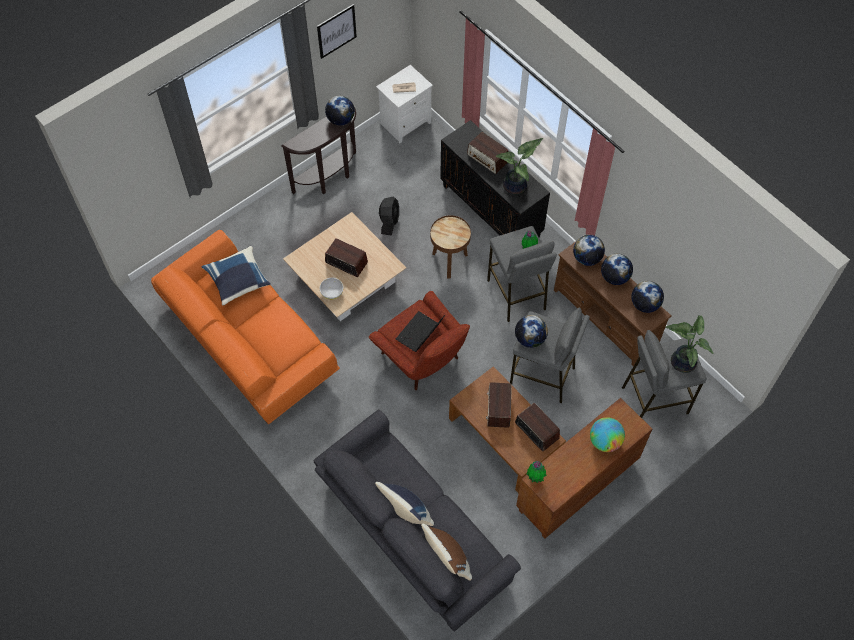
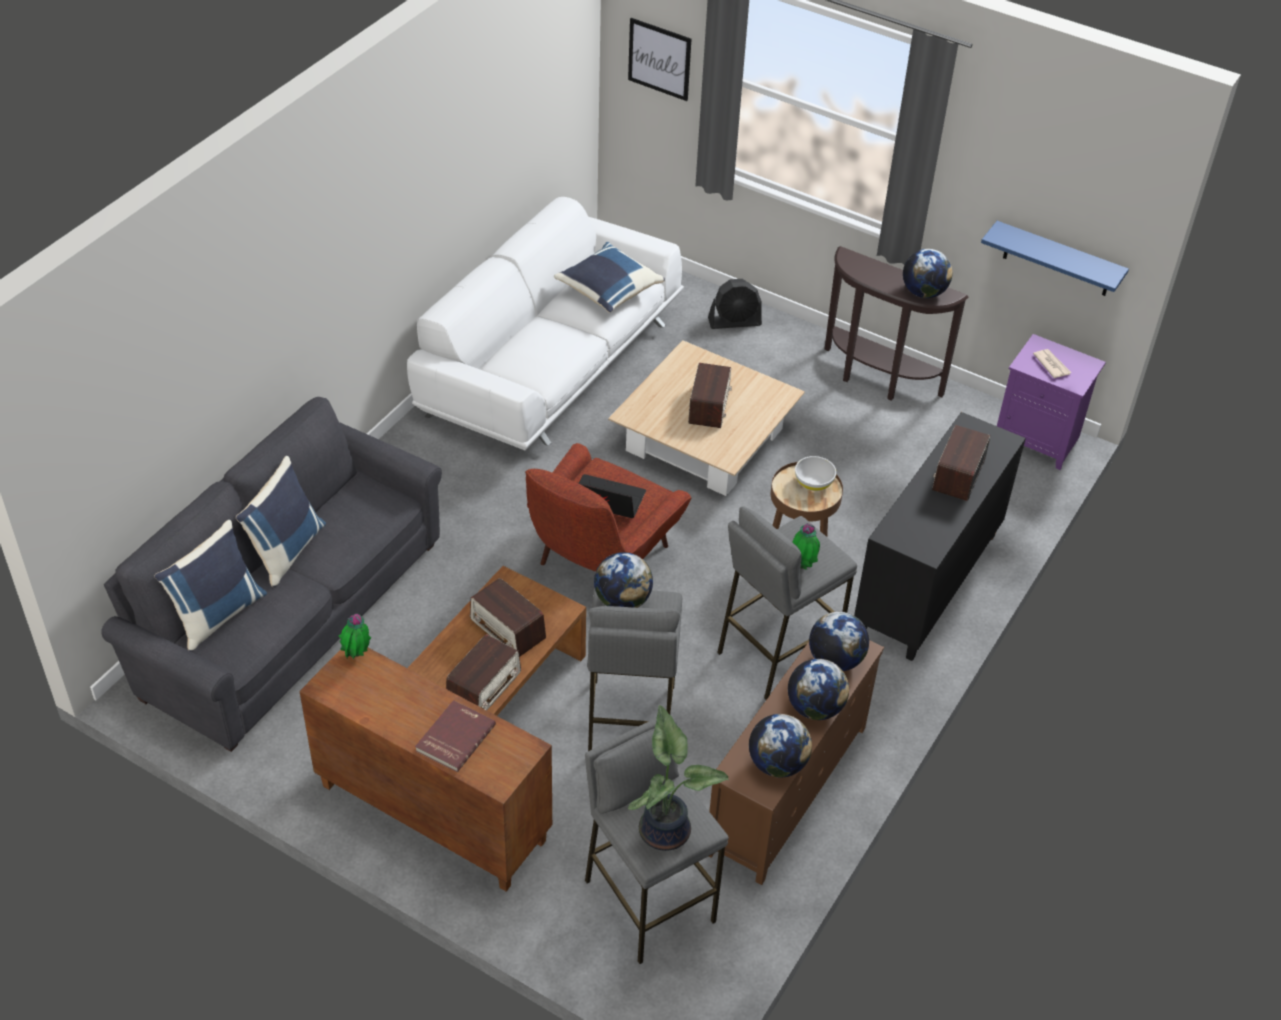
camera: 70 degrees right, 15 degrees down
(248, 341) = (550, 365): orange sofa -> white sofa
(332, 292) = (648, 403): white bowl -> white bowl (813, 482)
(336, 31) = (1006, 163): picture -> picture (659, 59)
(373, 46) = (1057, 260): none -> blue shelf
(389, 221) = (835, 464): black fan -> black fan (734, 322)
(405, 122) = (1038, 439): white nightstand -> purple nightstand
(446, 559) = (218, 614): brown pillow -> blue pillow
(498, 408) = (508, 629): radio -> radio turned 120 degrees counterclockwise
(516, 187) = (921, 522): potted plant -> none
(605, 441) = (454, 737): globe -> red book

